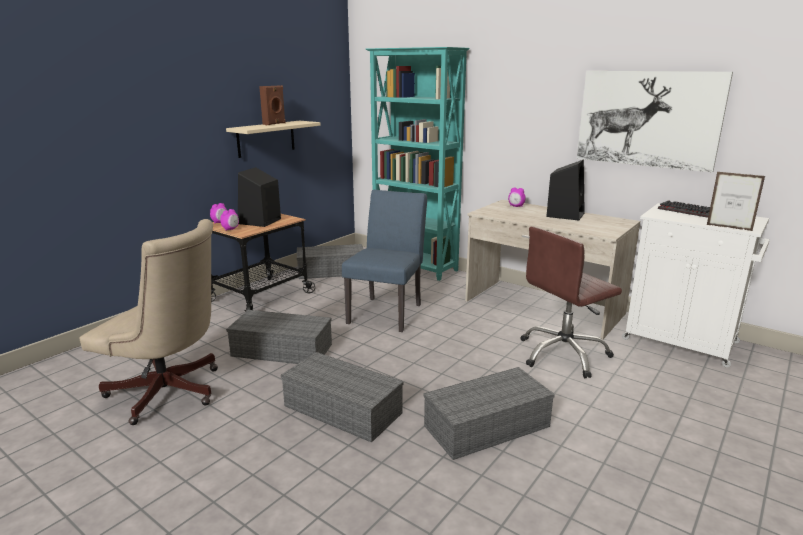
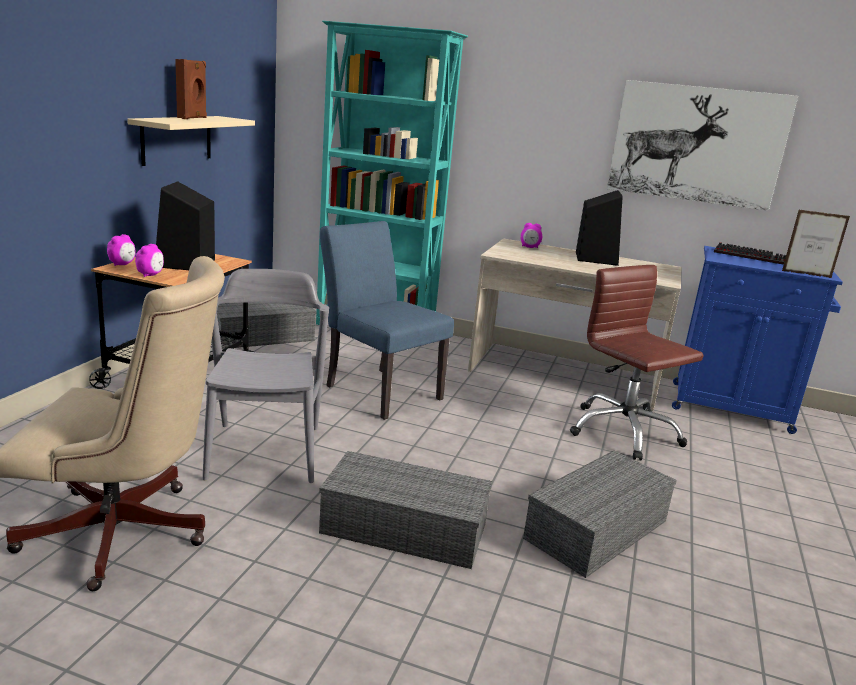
camera: 20 degrees left, 0 degrees up
(284, 350) = (265, 452): grey storage box -> grey chair
(388, 311) = (378, 389): blue chair -> blue chair turned 45 degrees counterclockwise
(563, 354) = (623, 431): brown office chair -> brown office chair turned 105 degrees clockwise
(682, 342) = (733, 408): white cabinet -> blue cabinet

